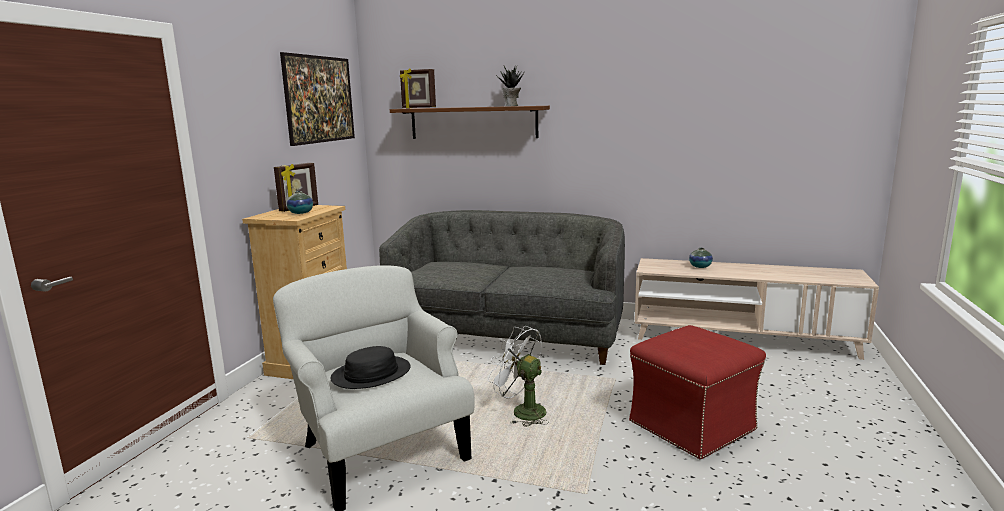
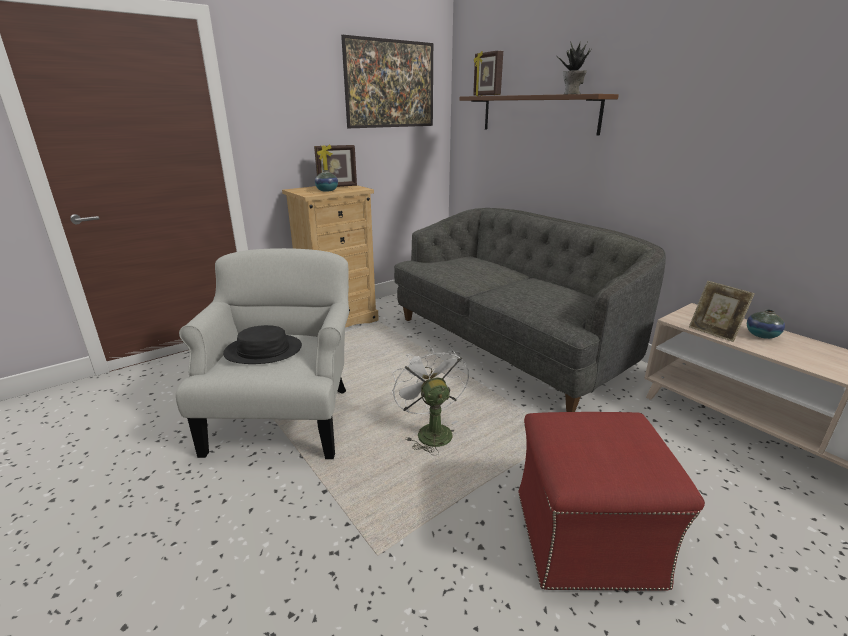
camera: 35 degrees right, 10 degrees up
(675, 271) = (714, 332): none -> picture frame

